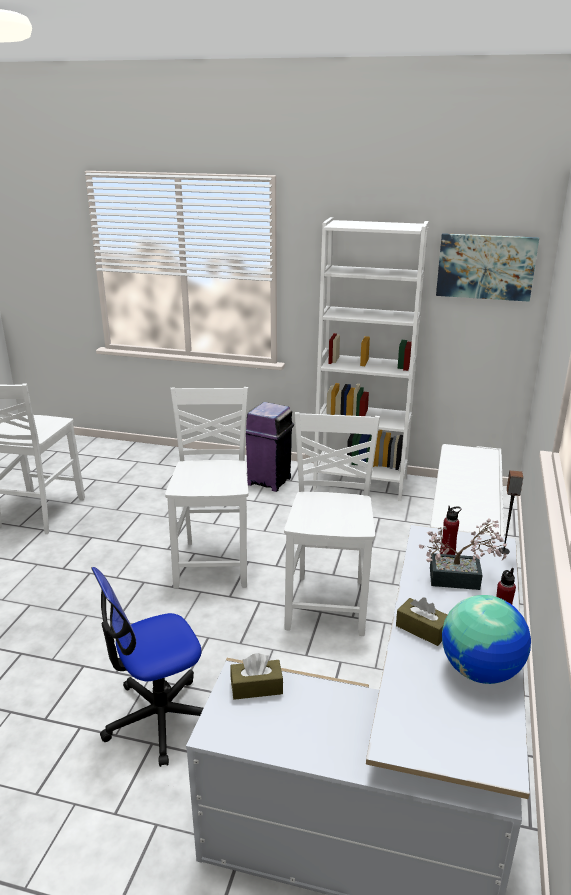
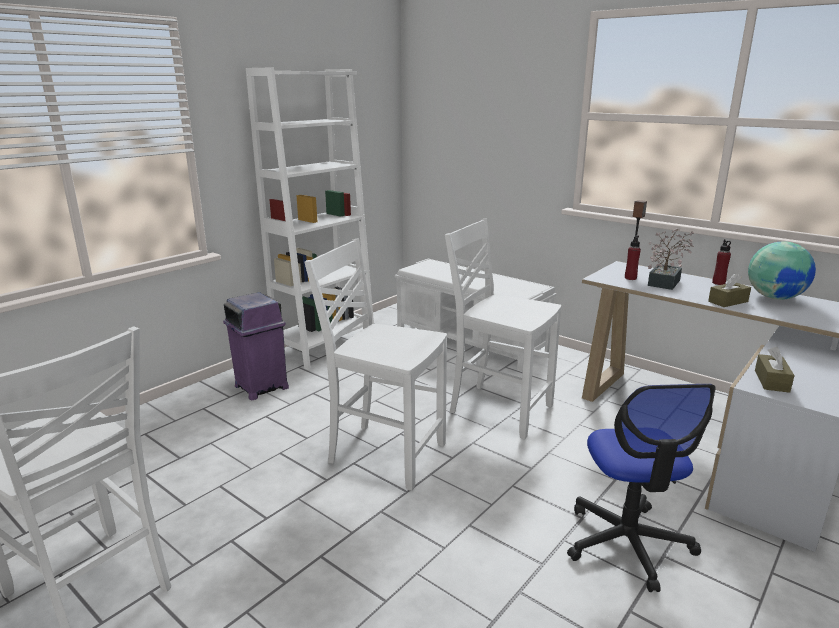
camera: 65 degrees left, 5 degrees down
(485, 266) = (365, 111): picture -> none

